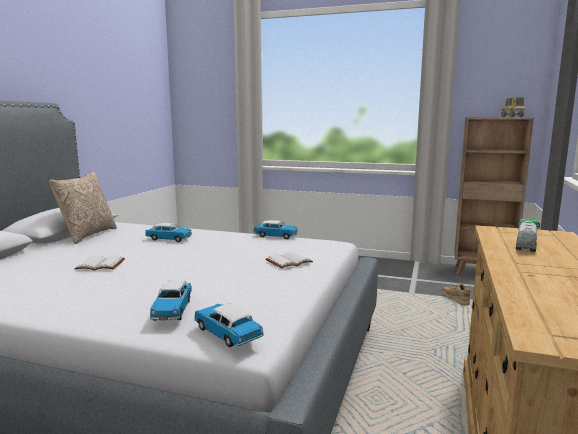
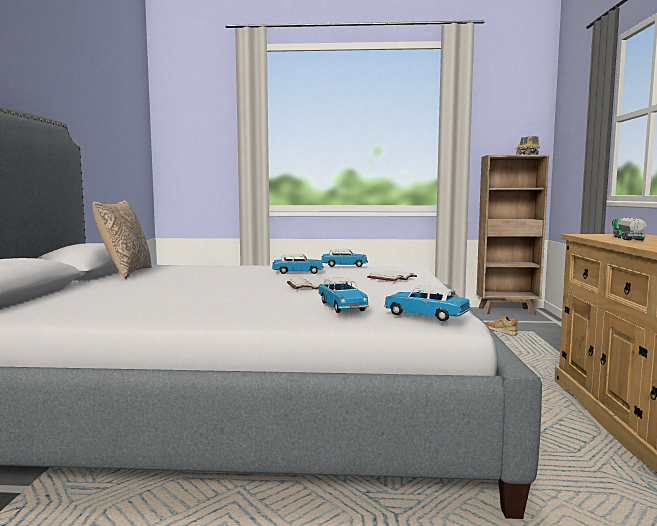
camera: 15 degrees left, 5 degrees down
(101, 264) = (193, 288): white book -> white book (311, 285)
(169, 239) = (232, 271): toy car -> toy car (298, 272)

